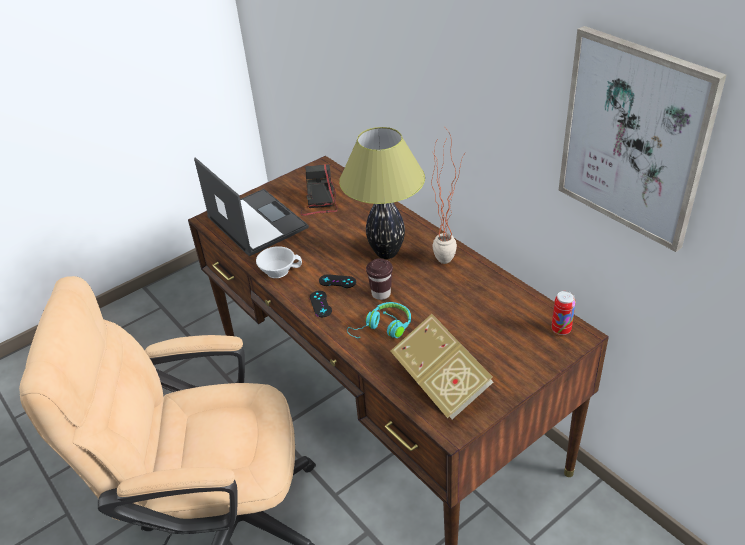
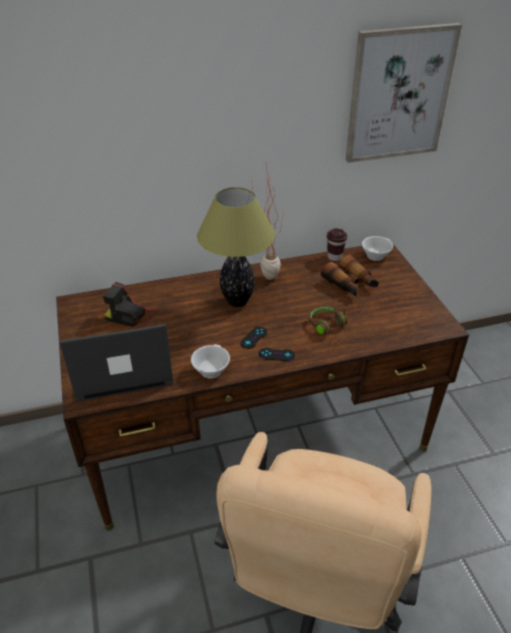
camera: 70 degrees left, 0 degrees up
(381, 294) = (286, 318): brown cup -> brown cup (334, 257)
(383, 328) = (328, 329): turquoise headphones -> brown headphones
(442, 383) = (401, 318): book -> none
(477, 324) = (350, 285): none -> binoculars
(561, 329) = (375, 254): can -> white cup

